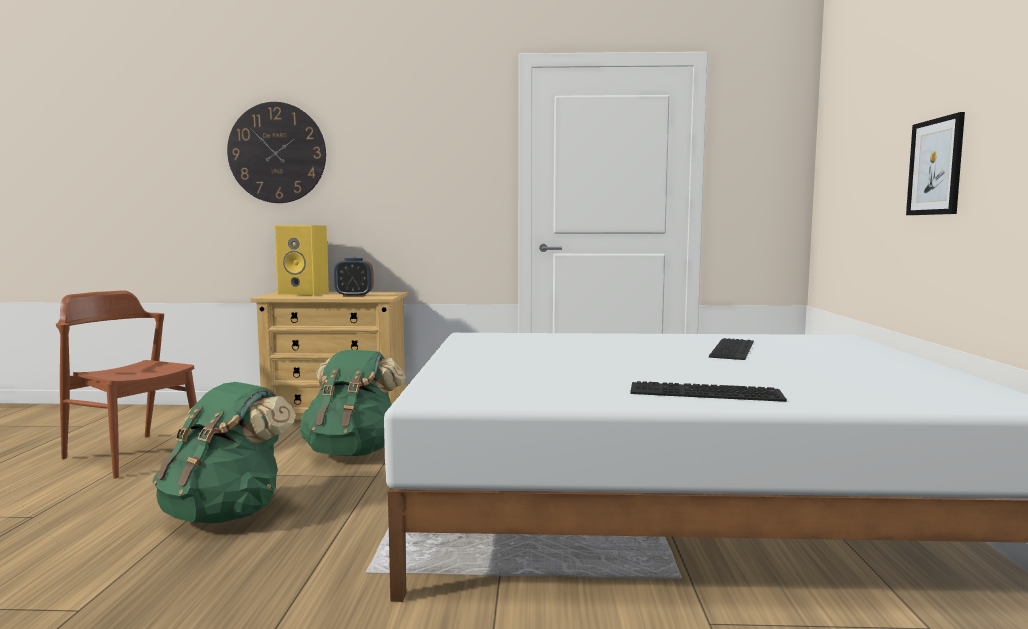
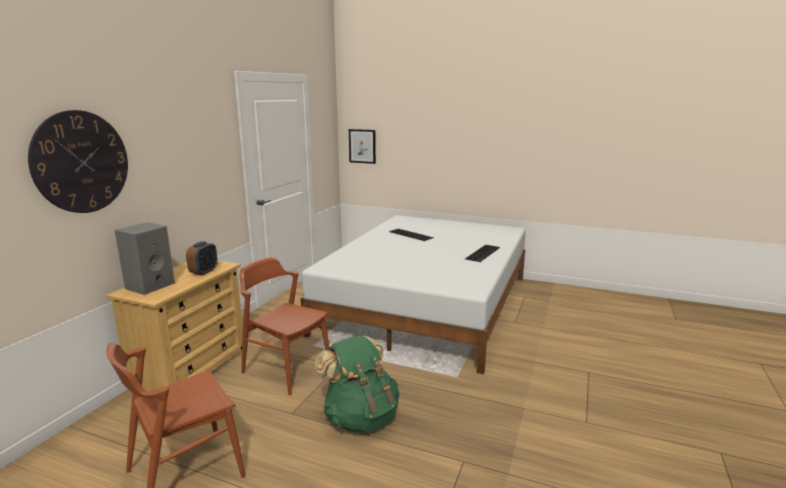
camera: 70 degrees left, 10 degrees up
(305, 293) = (150, 285): yellow speaker -> grey speaker
(353, 452) = (286, 369): green backpack -> brown chair
(935, 167) = (442, 149): picture -> picture (362, 146)

